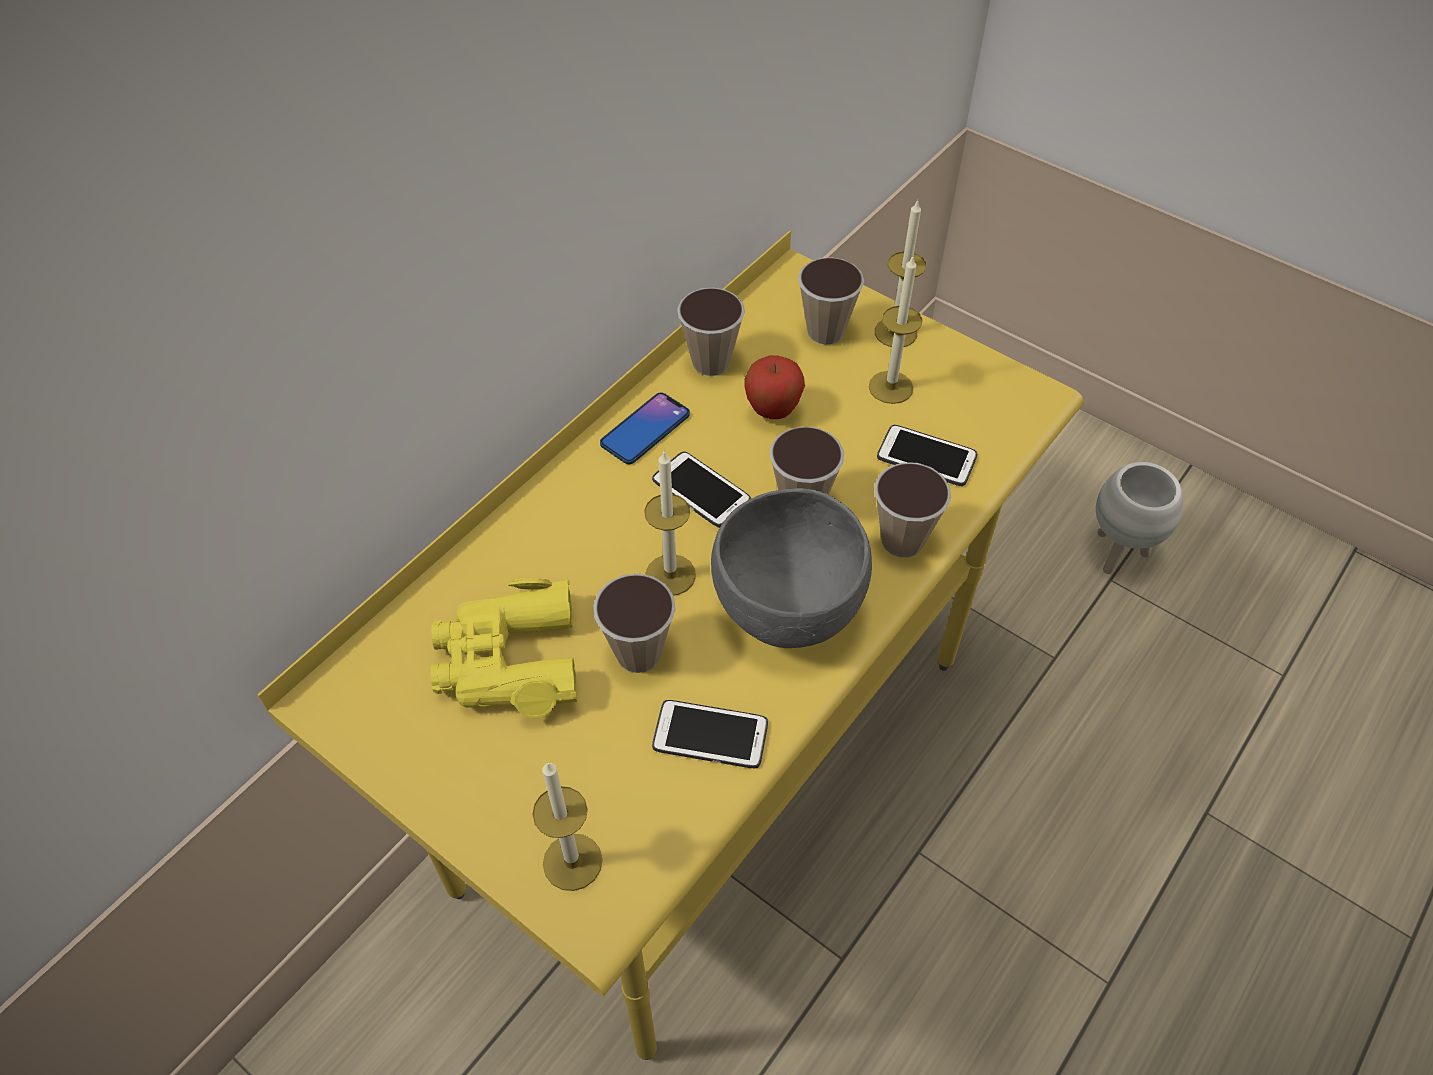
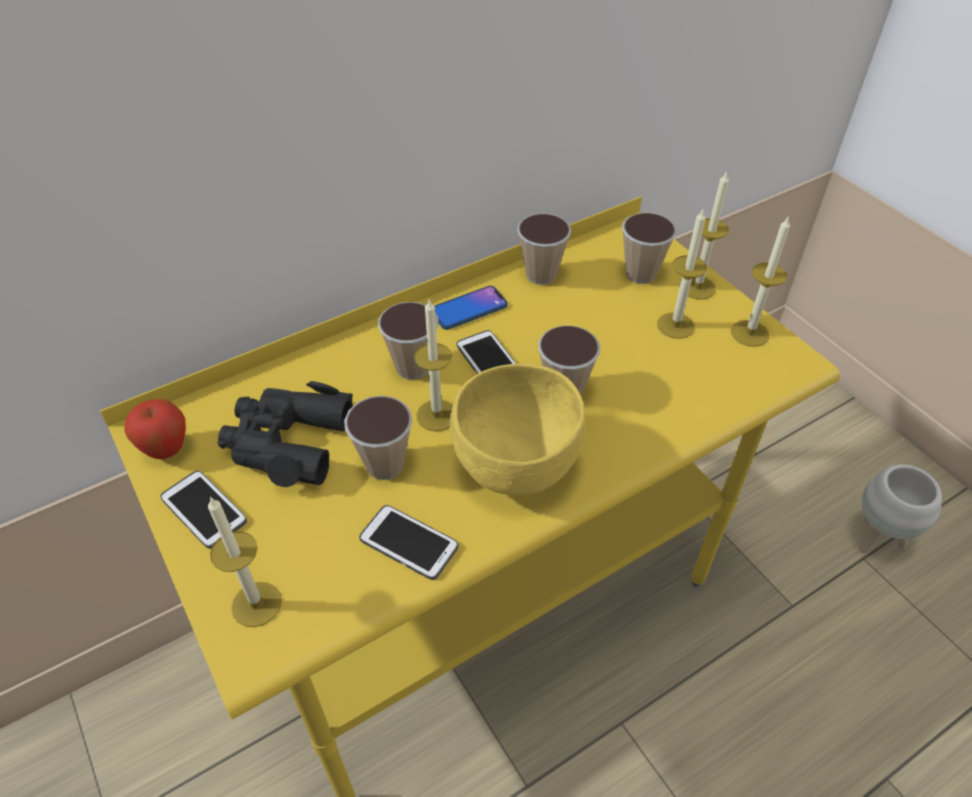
camera: 20 degrees right, 5 degrees down
(508, 661) = (287, 442): yellow binoculars -> black binoculars
(772, 411) = (572, 320): apple -> apple (166, 450)
(786, 607) = (515, 465): grey bowl -> yellow bowl
(902, 540) = (634, 441): cup -> cup (412, 367)
(926, 457) = (682, 384): phone -> phone (204, 510)
(974, 375) = (749, 333): none -> candle

